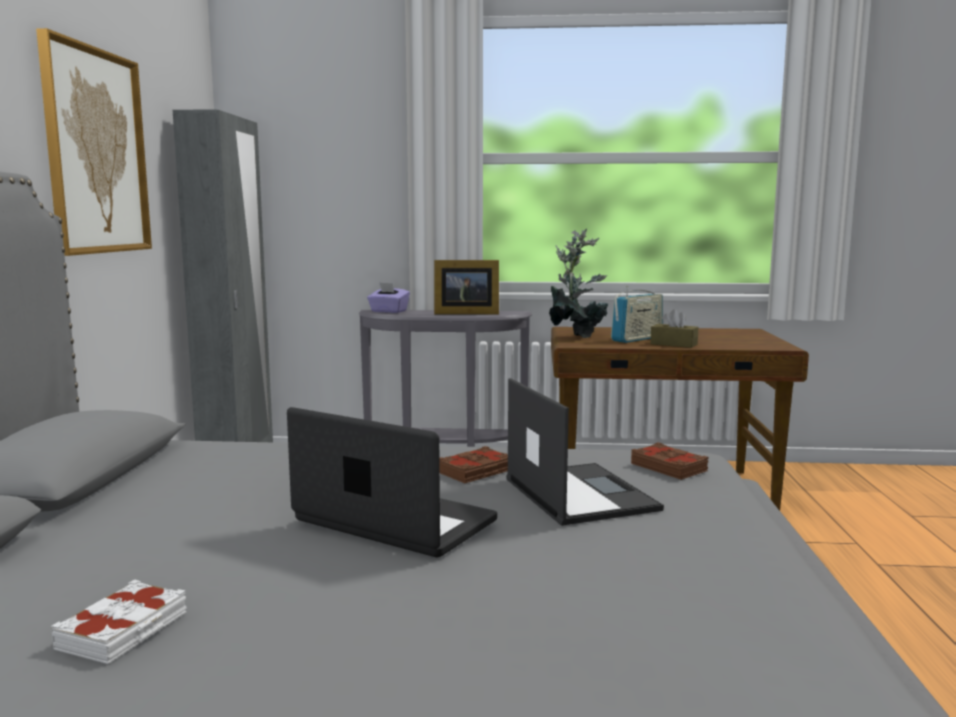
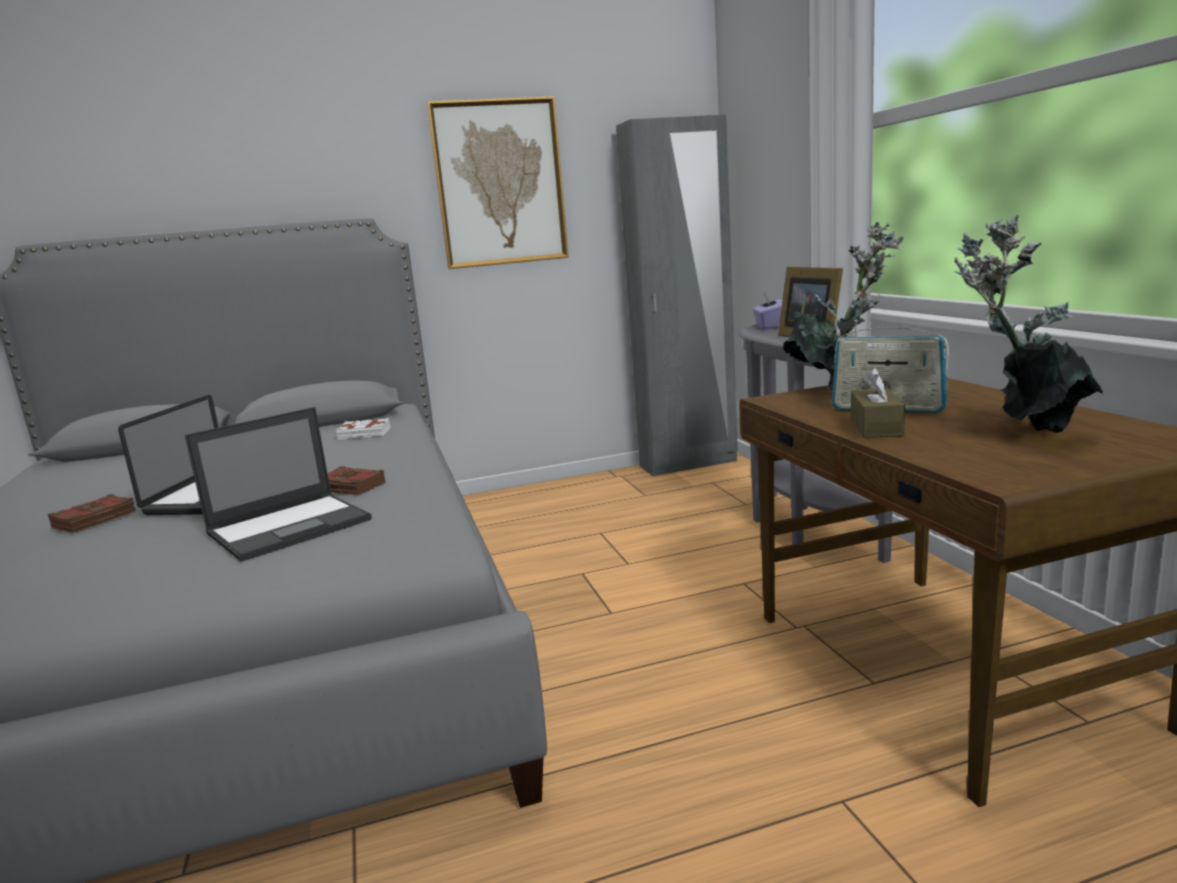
camera: 70 degrees right, 5 degrees up
(124, 631) = (80, 486): white book -> white book (364, 434)
(669, 467) = (383, 545): brown book -> brown book (95, 520)
(713, 336) = (1024, 432): none -> potted plant

